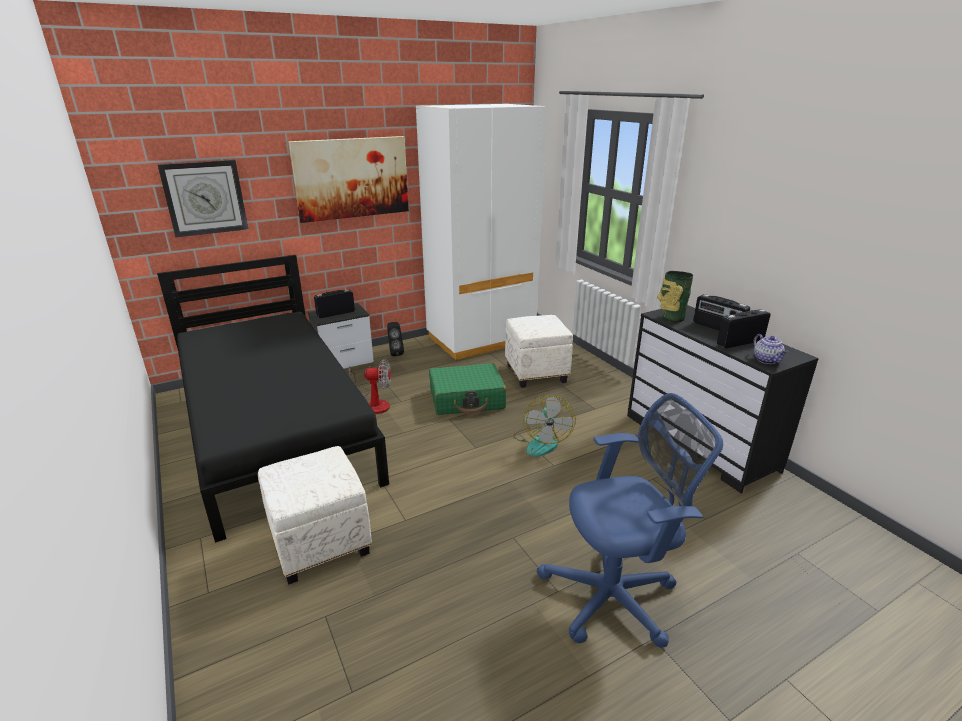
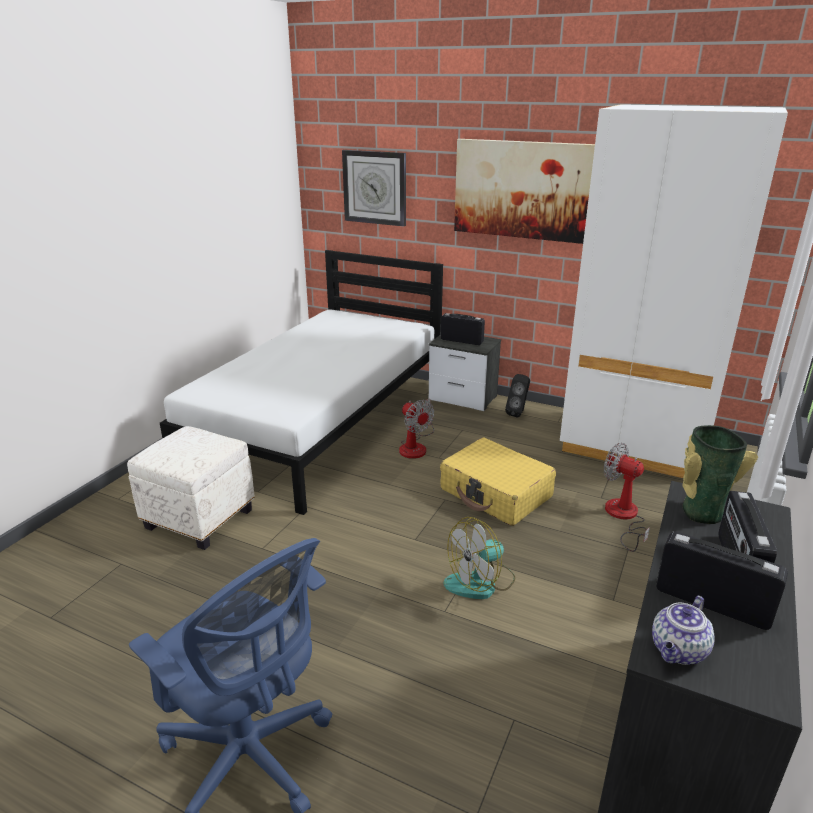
camera: 55 degrees right, 0 degrees up
(275, 429) = (322, 423): black bed -> white bed
(467, 399) = (496, 493): green suitcase -> yellow suitcase
(536, 373) = (623, 517): white ottoman -> fan

